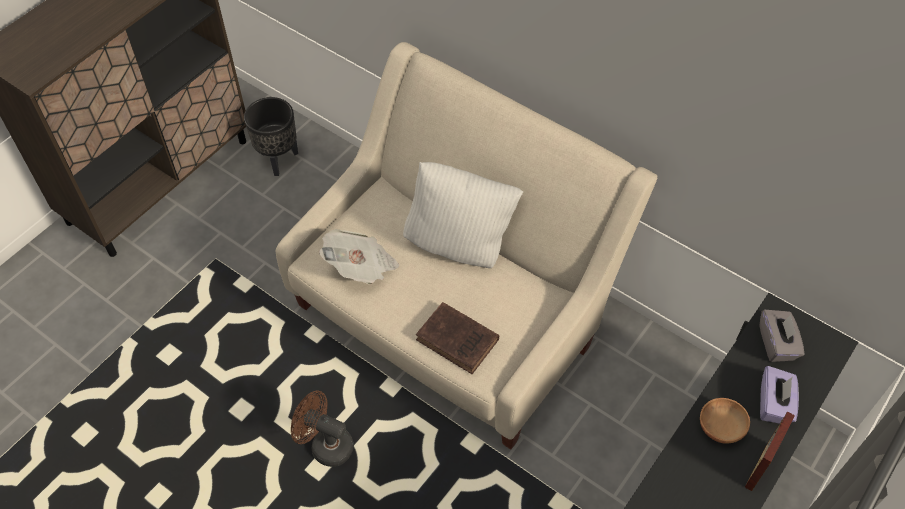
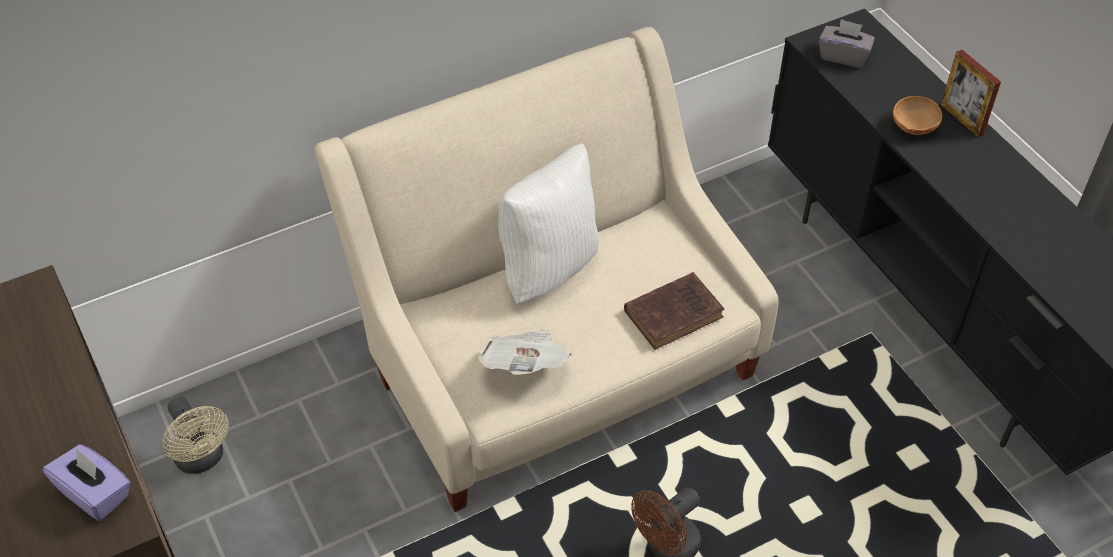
camera: 65 degrees left, 5 degrees down
(279, 160) = (202, 459): black planter -> beige fan
(774, 404) = (904, 84): purple tissue box -> purple tissue box (95, 493)

